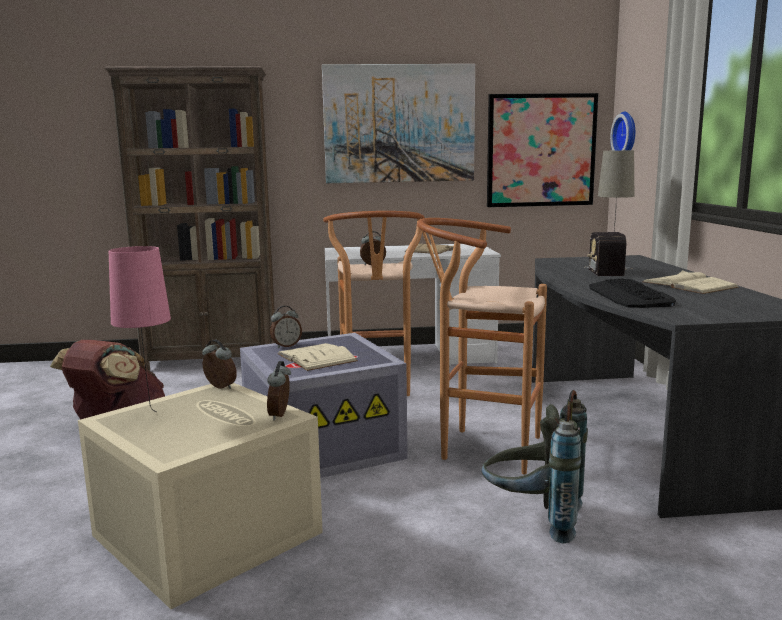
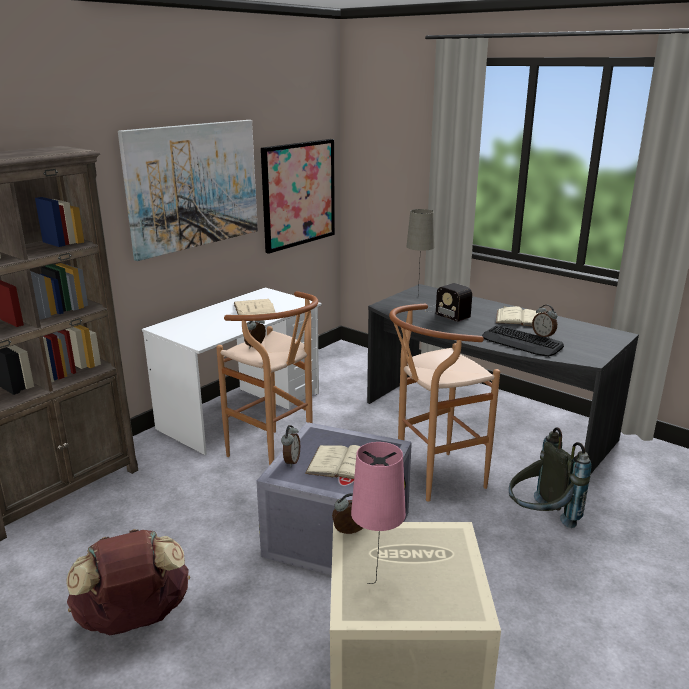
camera: 45 degrees left, 10 degrees up
(281, 415) = (451, 534): alarm clock -> alarm clock (543, 336)
(627, 135) = (365, 177): wall clock -> none

